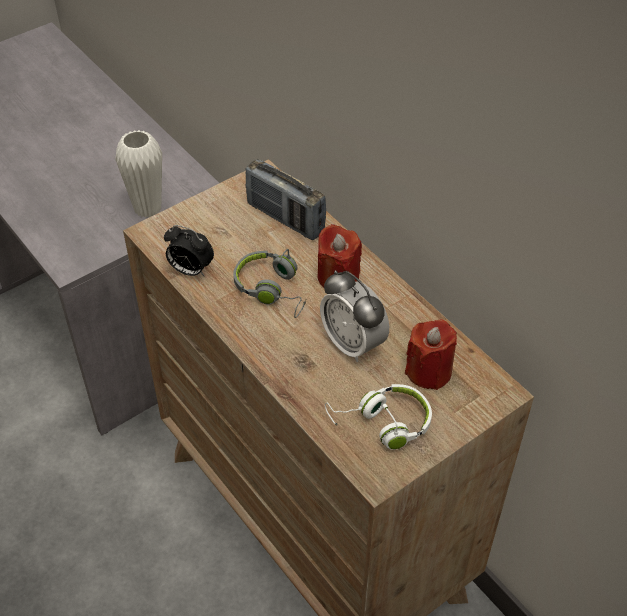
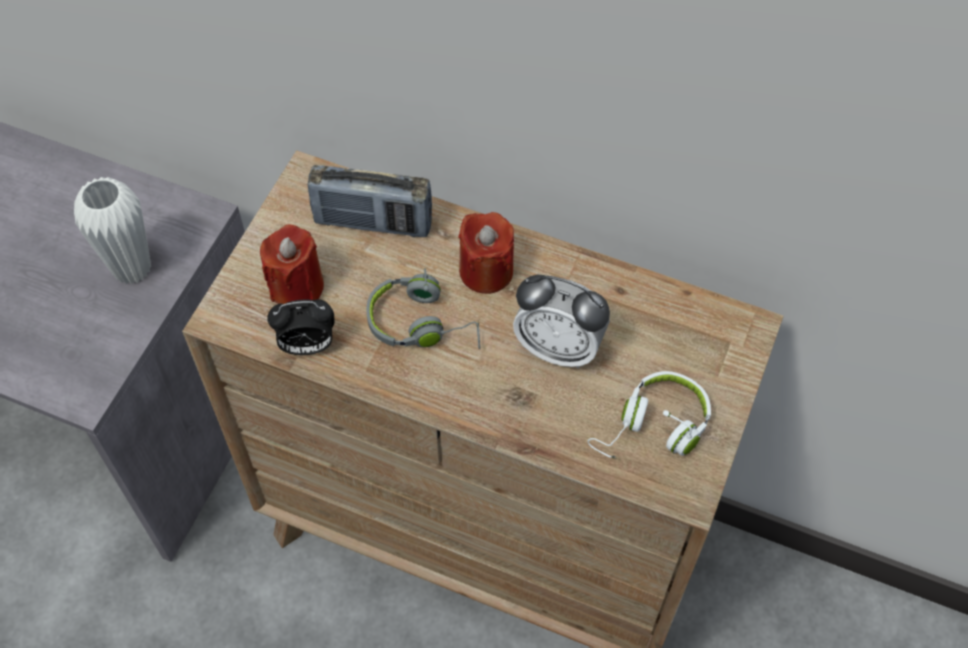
camera: 30 degrees left, 10 degrees up
(429, 371) = (661, 340): red candle -> red candle (296, 286)

